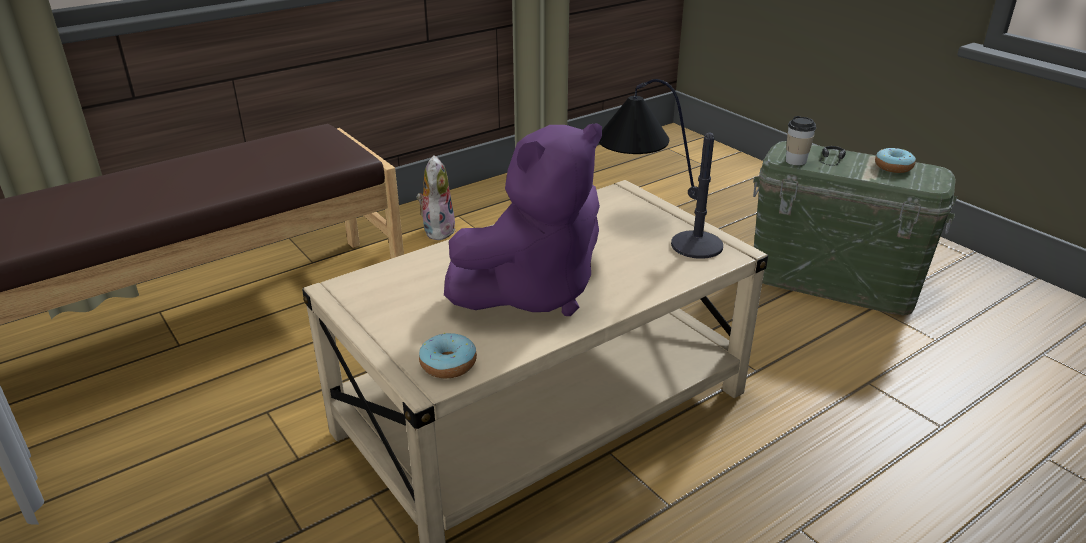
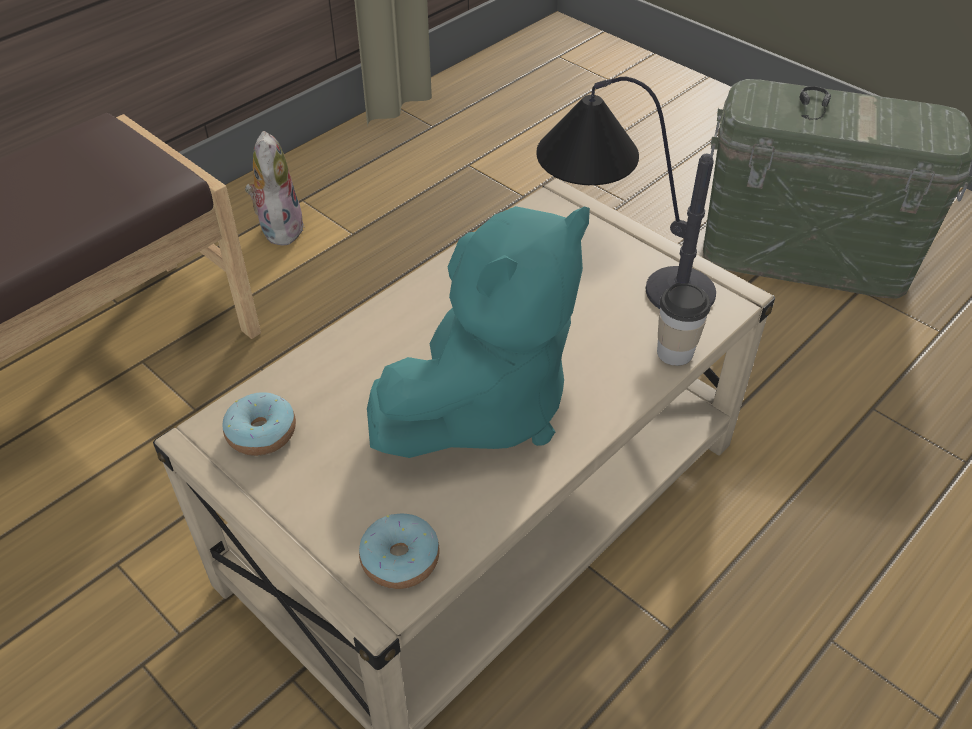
camera: 10 degrees left, 15 degrees up
(533, 292) = (483, 406): purple plush toy -> turquoise plush toy
(795, 161) = (768, 115): cup -> cup (675, 352)
(893, 167) = (893, 114): donut -> donut (261, 433)

